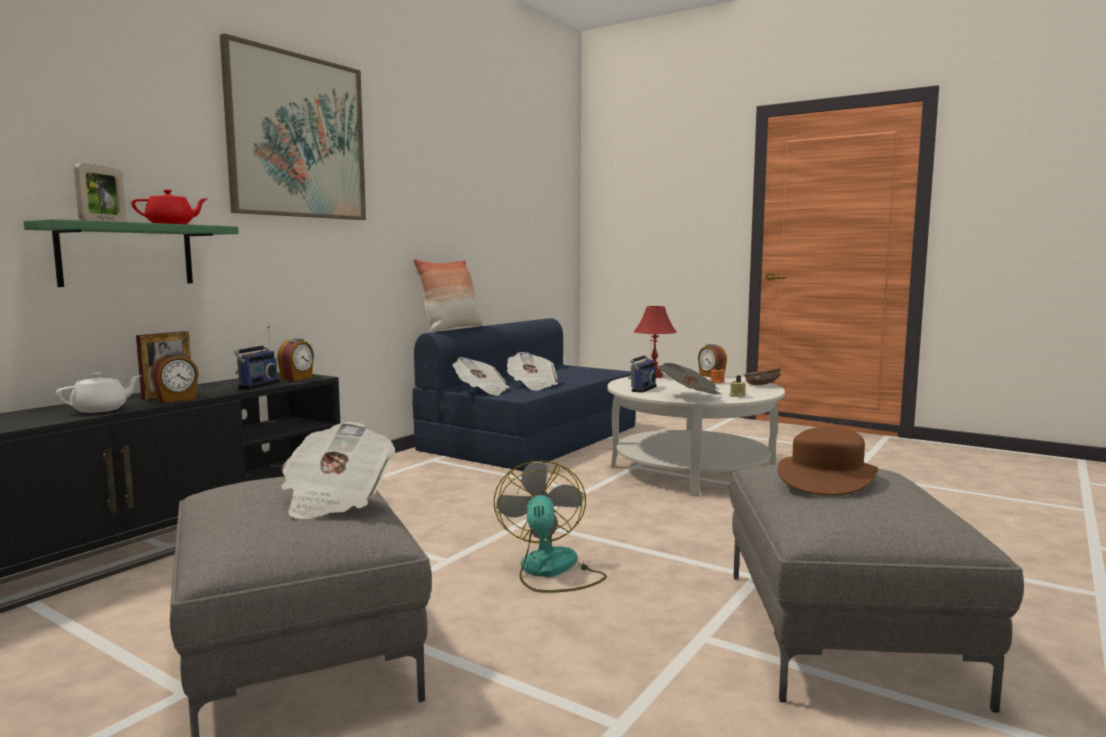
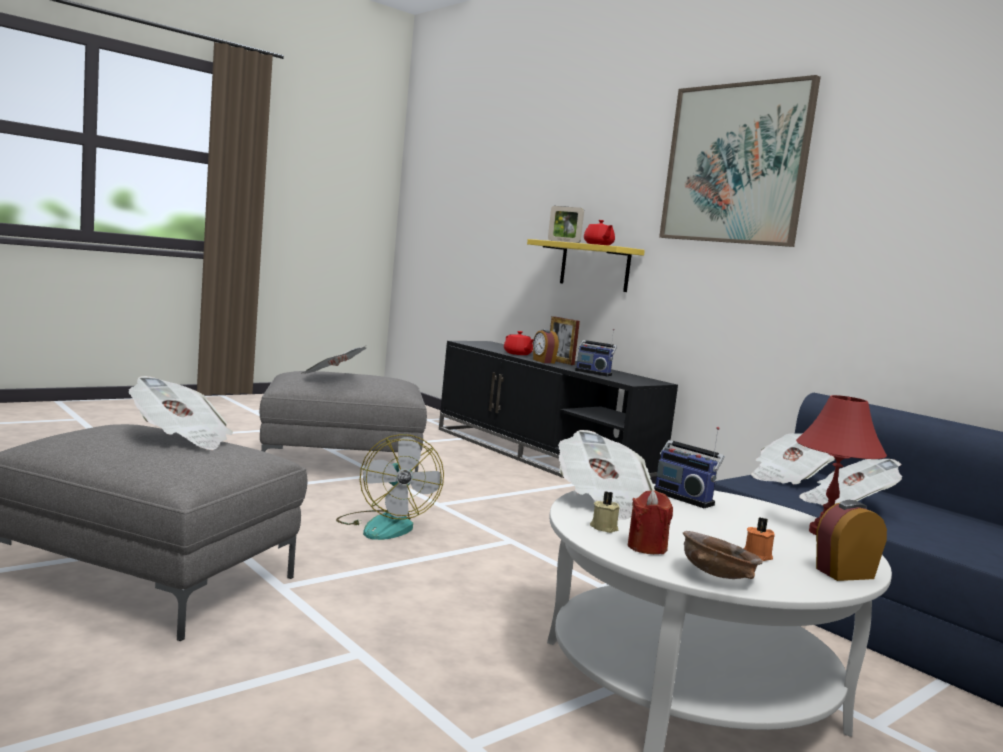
camera: 105 degrees right, 0 degrees up
(101, 409) = (518, 354): white teapot -> red teapot
(126, 255) = (594, 266): green shelf -> yellow shelf
(297, 378) = (626, 380): alarm clock -> none
(451, 329) = (874, 404): pillow -> none
(550, 571) = (385, 525): fan -> fan turned 60 degrees clockwise
(749, 391) = (647, 547): none -> red candle
(826, 477) = (181, 439): brown hat -> newspaper

